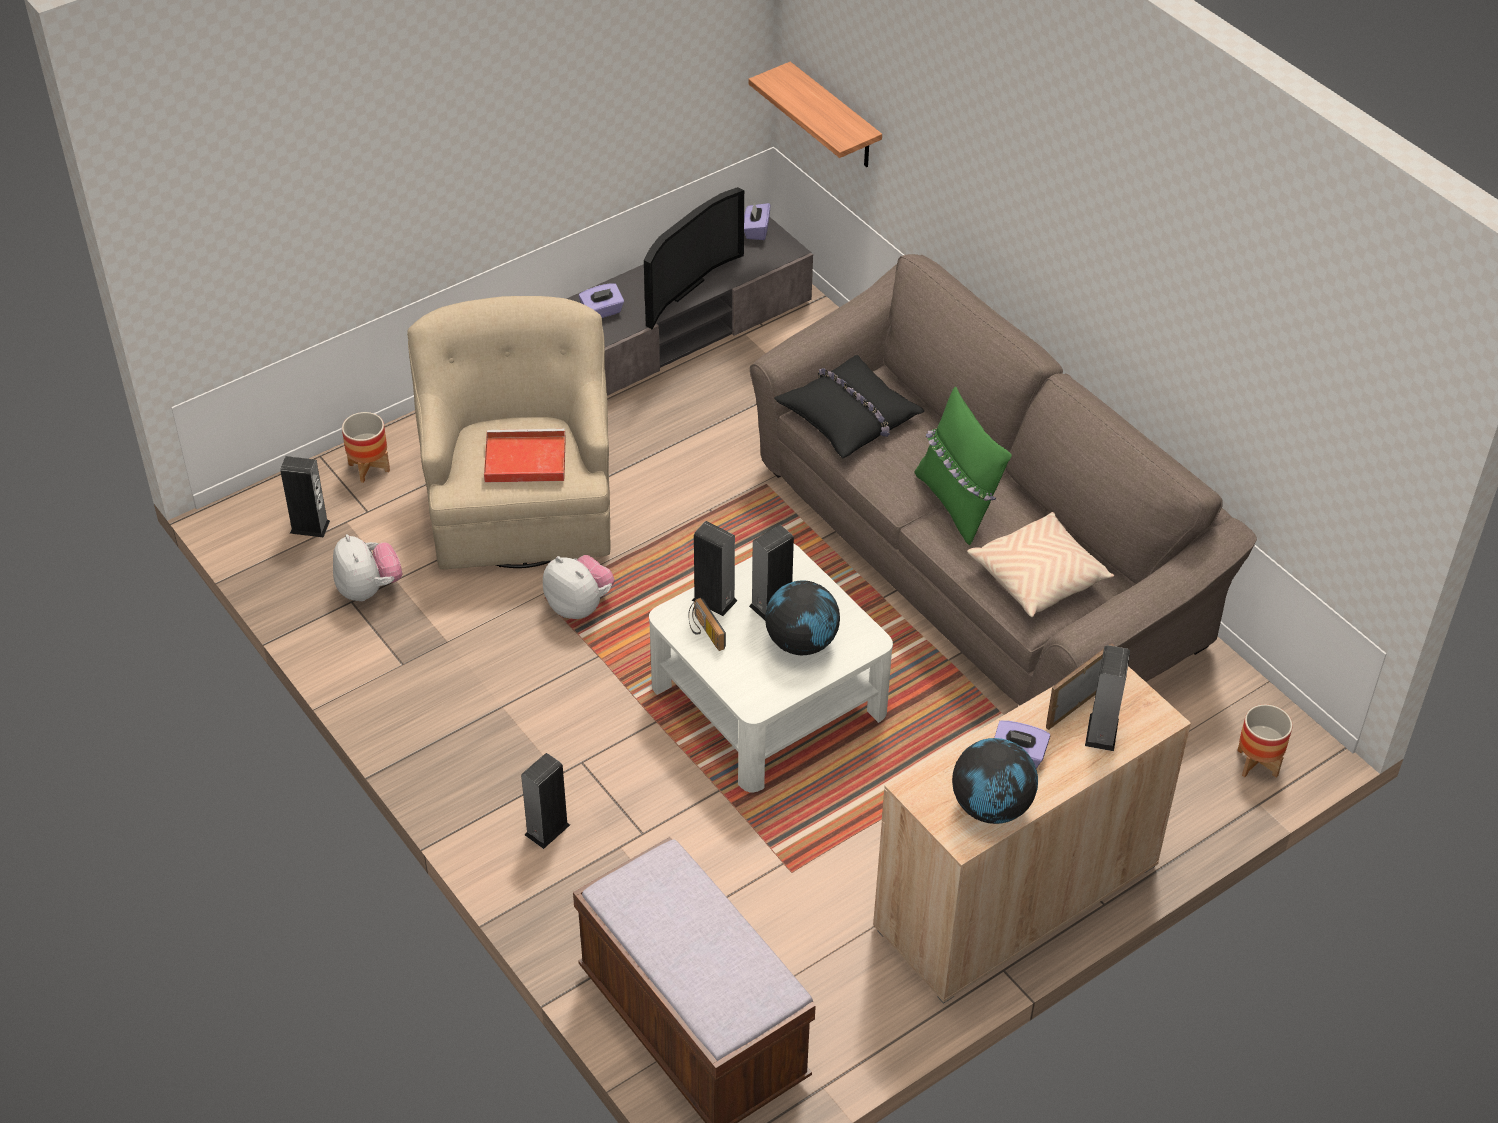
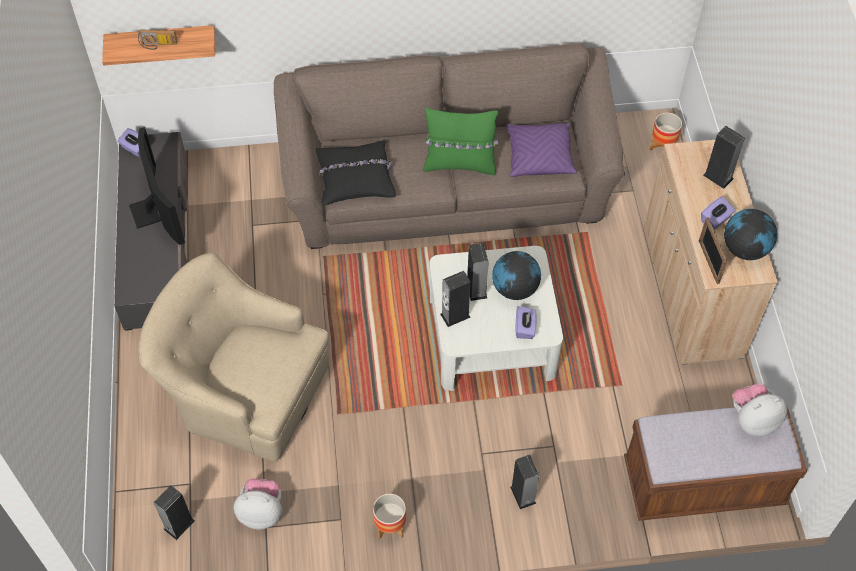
camera: 60 degrees left, 10 degrees up
(369, 468) = (149, 466): planter -> planter (390, 526)
(523, 460) = (270, 361): red tray -> none
(579, 606) = (356, 398): plush toy -> plush toy (753, 420)
(602, 312) = (144, 262): purple tissue box -> purple tissue box (525, 328)
(704, 632) = (477, 332): radio -> radio (158, 45)
(1038, 577) = (539, 157): beige pillow -> purple pillow
(1076, 706) = (694, 178): picture frame -> picture frame (708, 261)

